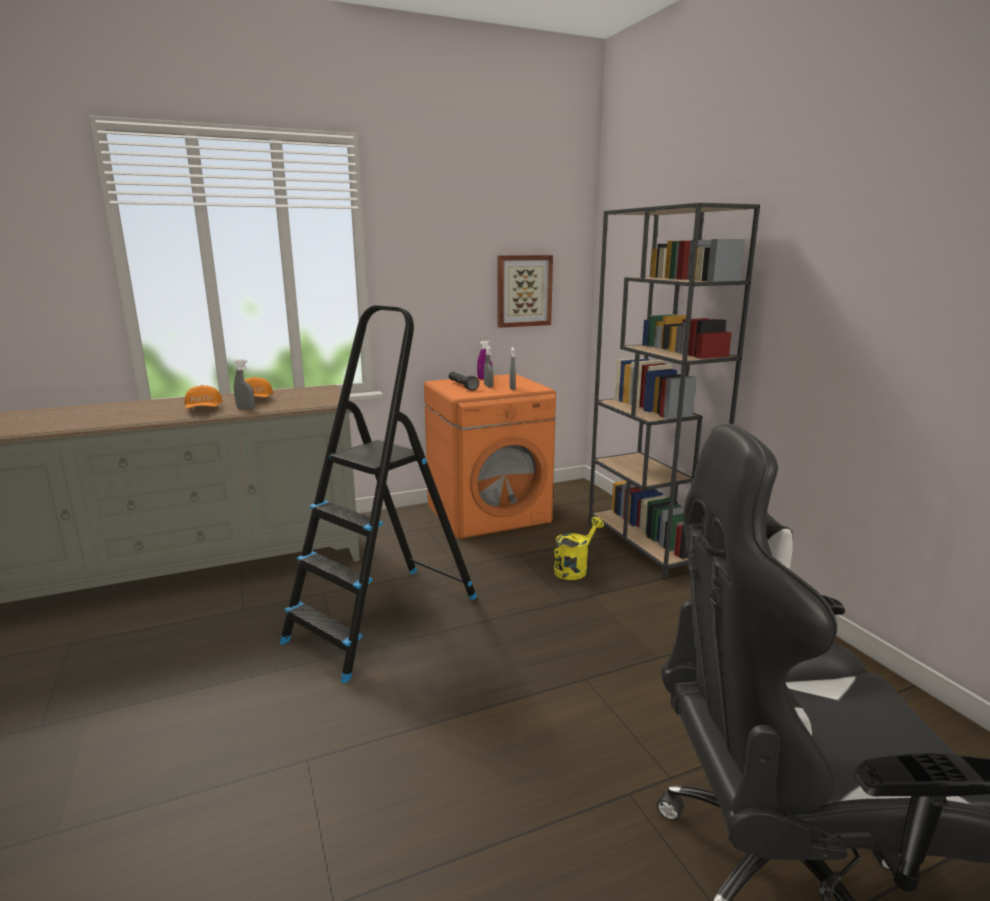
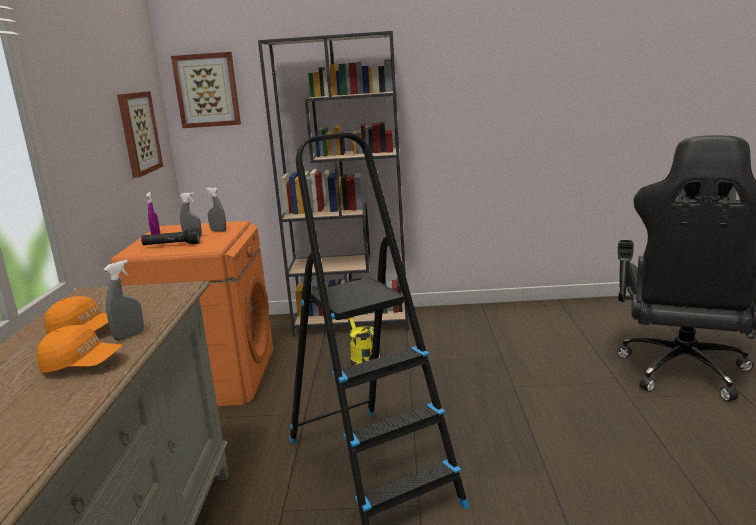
camera: 65 degrees left, 0 degrees up
(617, 259) = (207, 90): none -> picture

